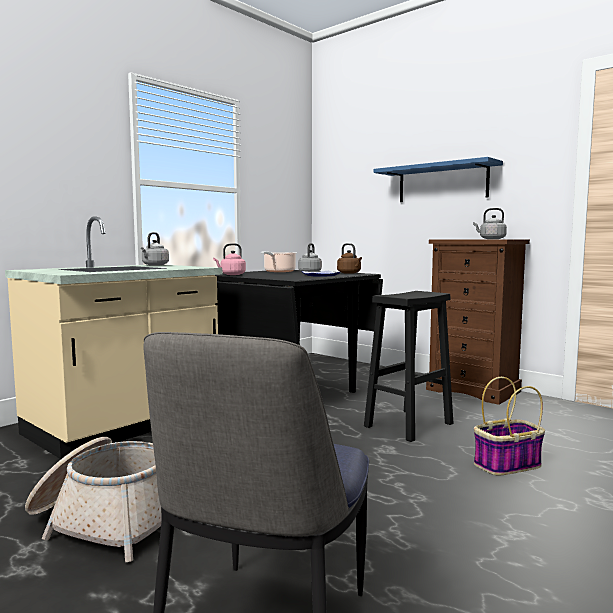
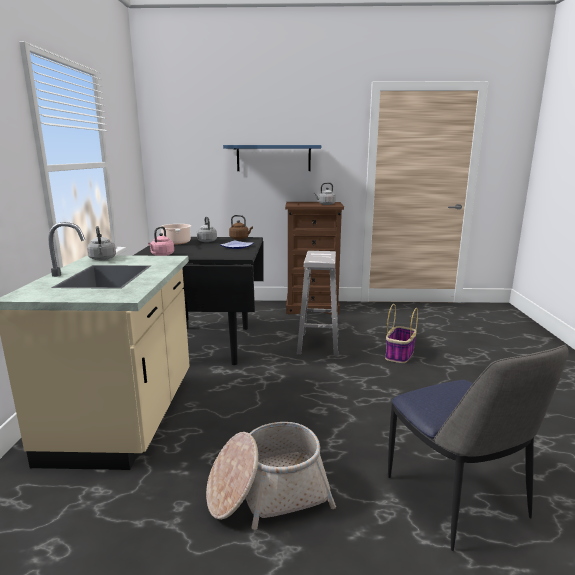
camera: 40 degrees left, 10 degrees up
(408, 425) = (318, 345): black stool -> white stool

